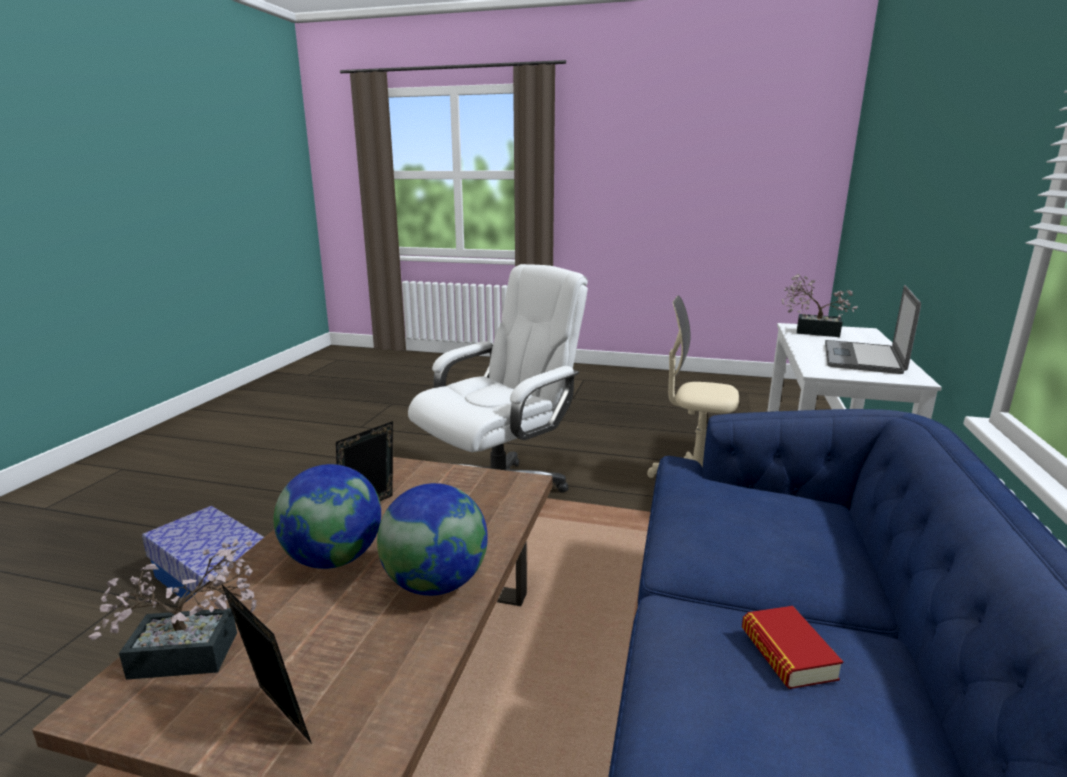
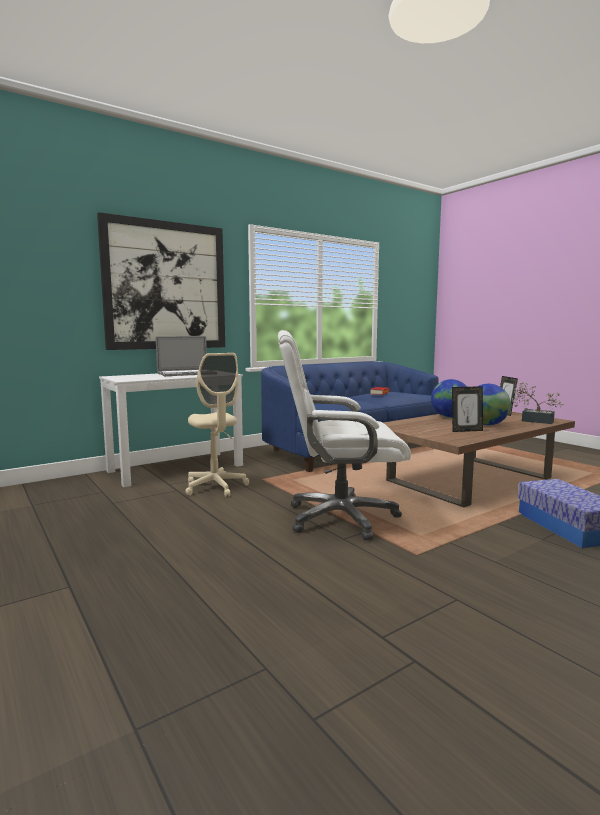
camera: 140 degrees left, 10 degrees down
(811, 331) = (136, 378): potted plant -> none
(951, 191) = (166, 286): none -> picture

